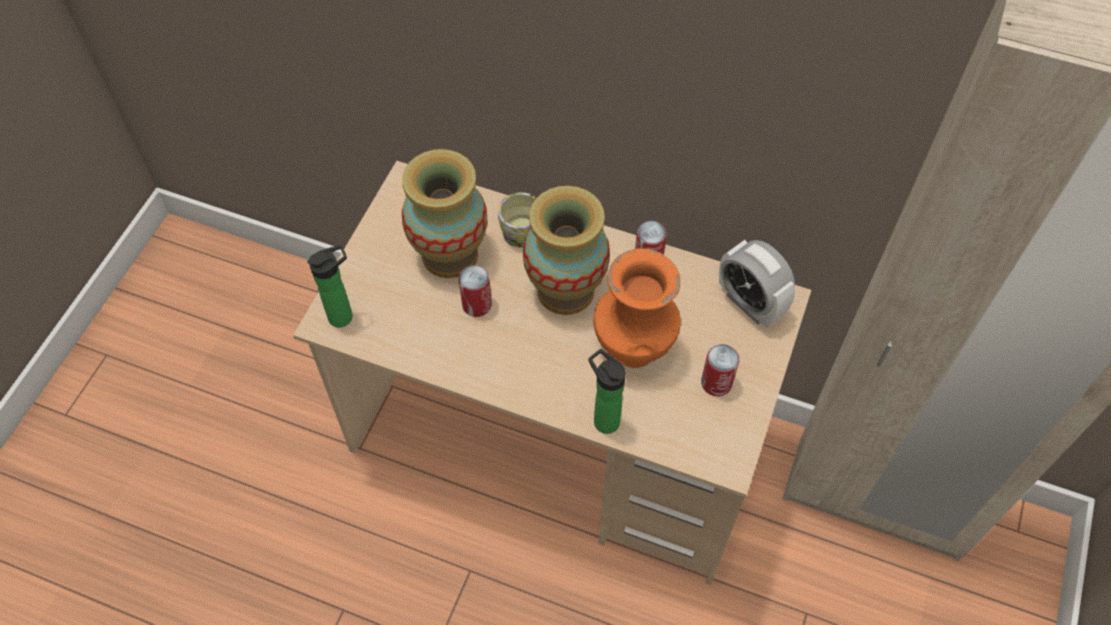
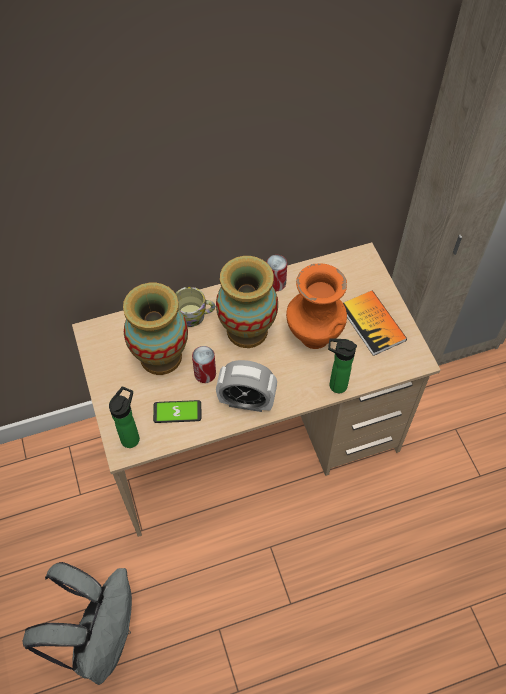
camera: 40 degrees left, 0 degrees up
(229, 522) = (100, 637): none -> grey backpack
(411, 323) = (177, 412): none -> phone
(716, 383) = (372, 323): can -> book
(750, 304) = (349, 270): alarm clock -> alarm clock (246, 402)

